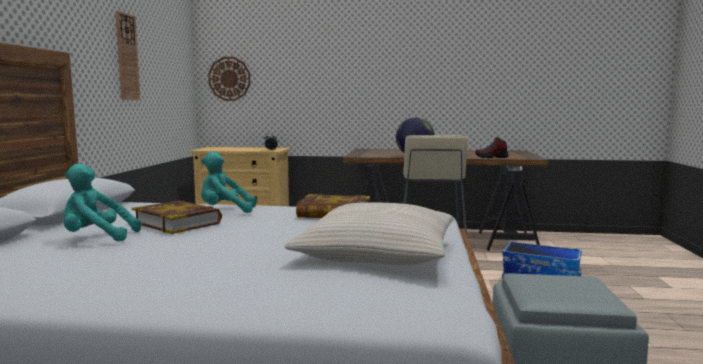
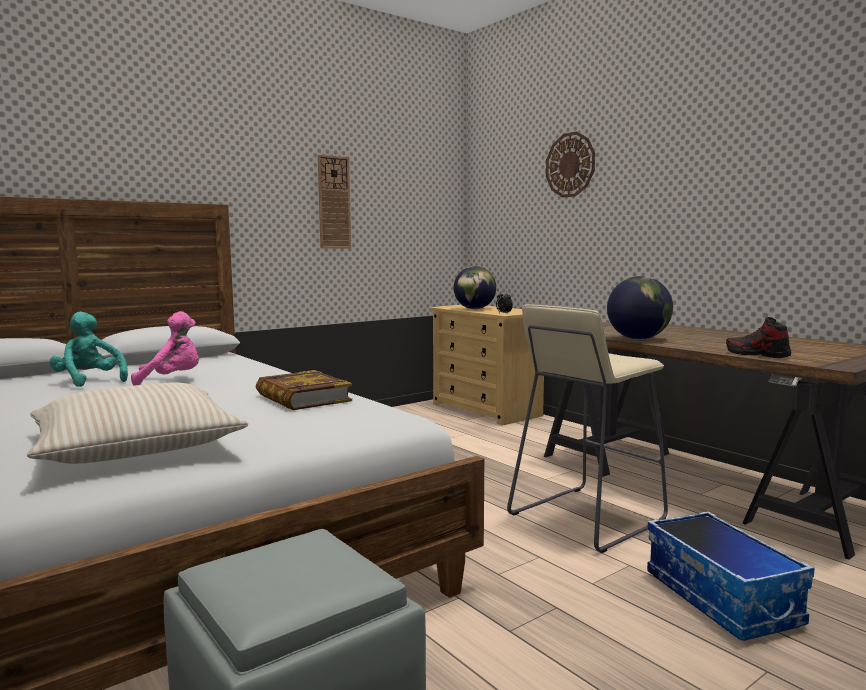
camera: 45 degrees right, 0 degrees up
(177, 223) = (172, 380): book -> pink plush toy
(225, 211) = (244, 376): turquoise plush toy -> none
(229, 79) = (494, 220): wall clock -> wall clock (570, 165)
(233, 149) = (474, 309): none -> globe

